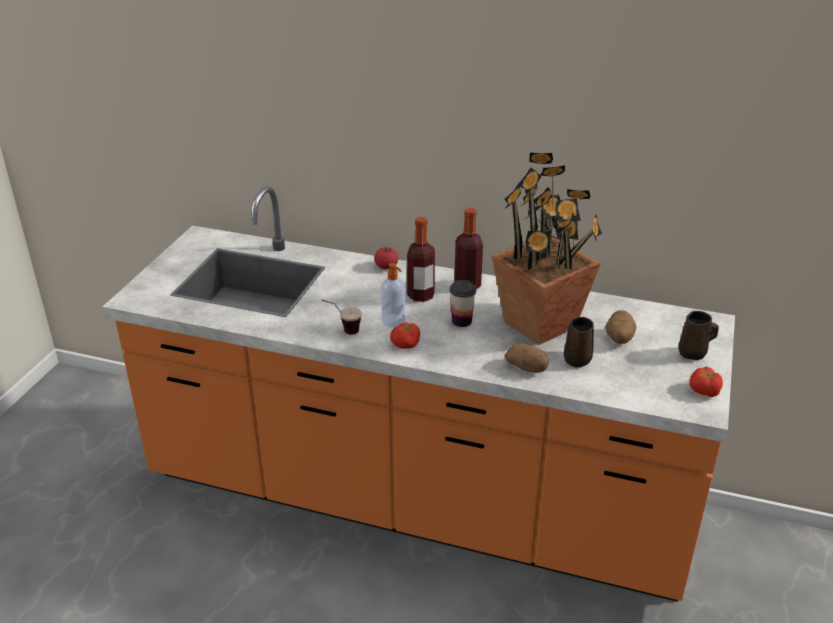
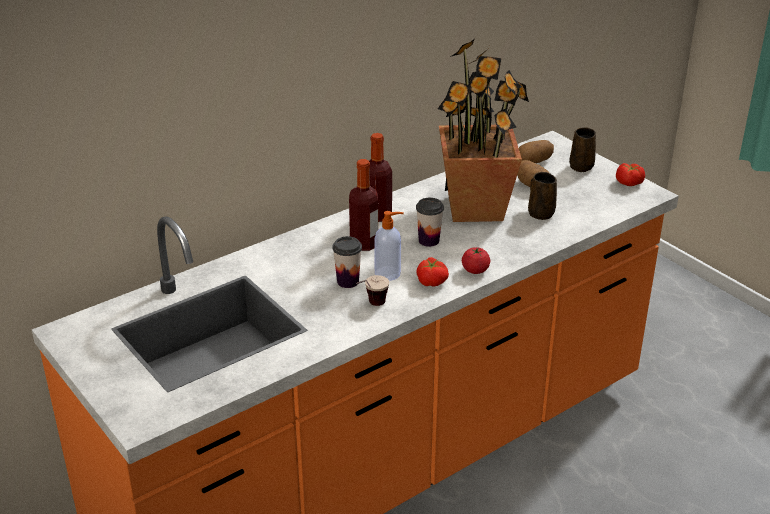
camera: 55 degrees left, 0 degrees up
(363, 308) = (348, 281): none -> cup
(386, 266) = (291, 242): tomato -> tomato (475, 270)
(527, 368) = (528, 239): potato -> potato (534, 161)

